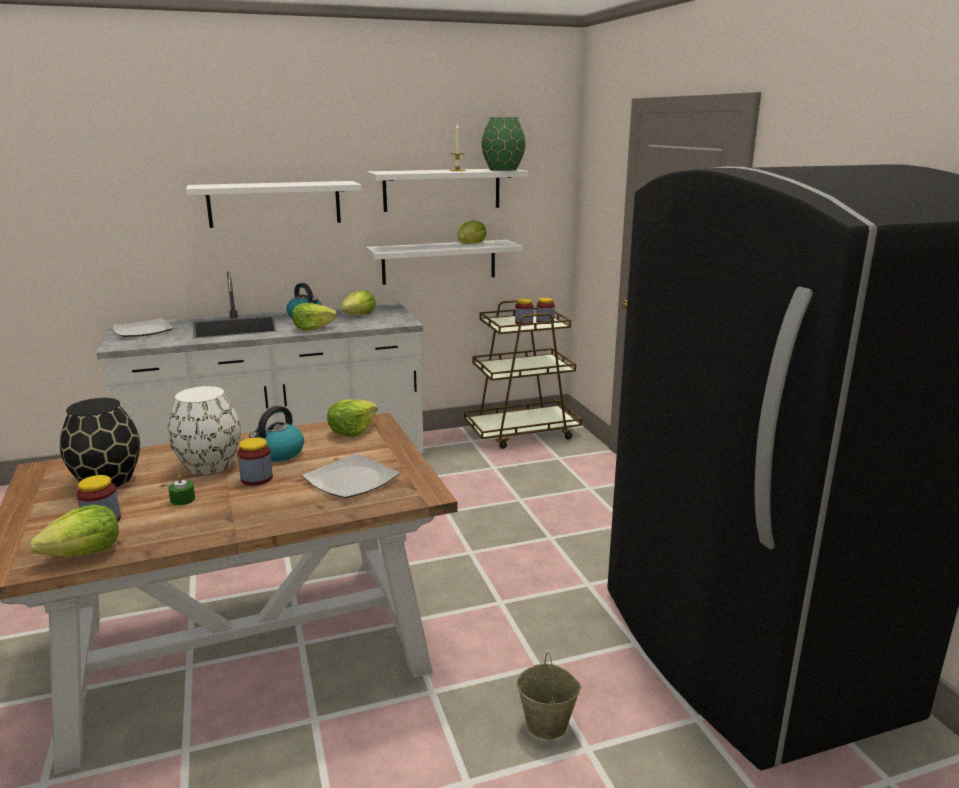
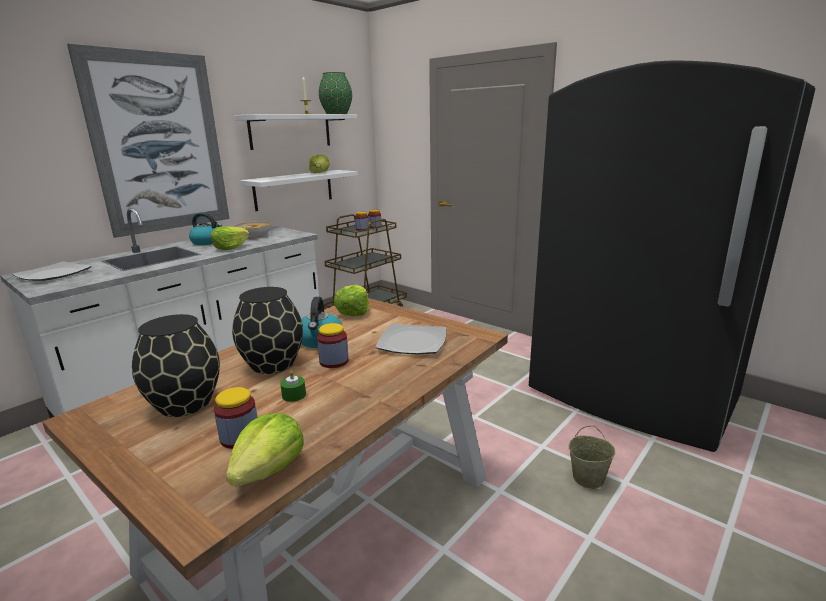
camera: 30 degrees left, 0 degrees up
(208, 465) = (272, 364): white vase -> black vase
(274, 204) = (159, 144): white shelf -> picture
(359, 315) = (254, 235): lettuce -> bowl

